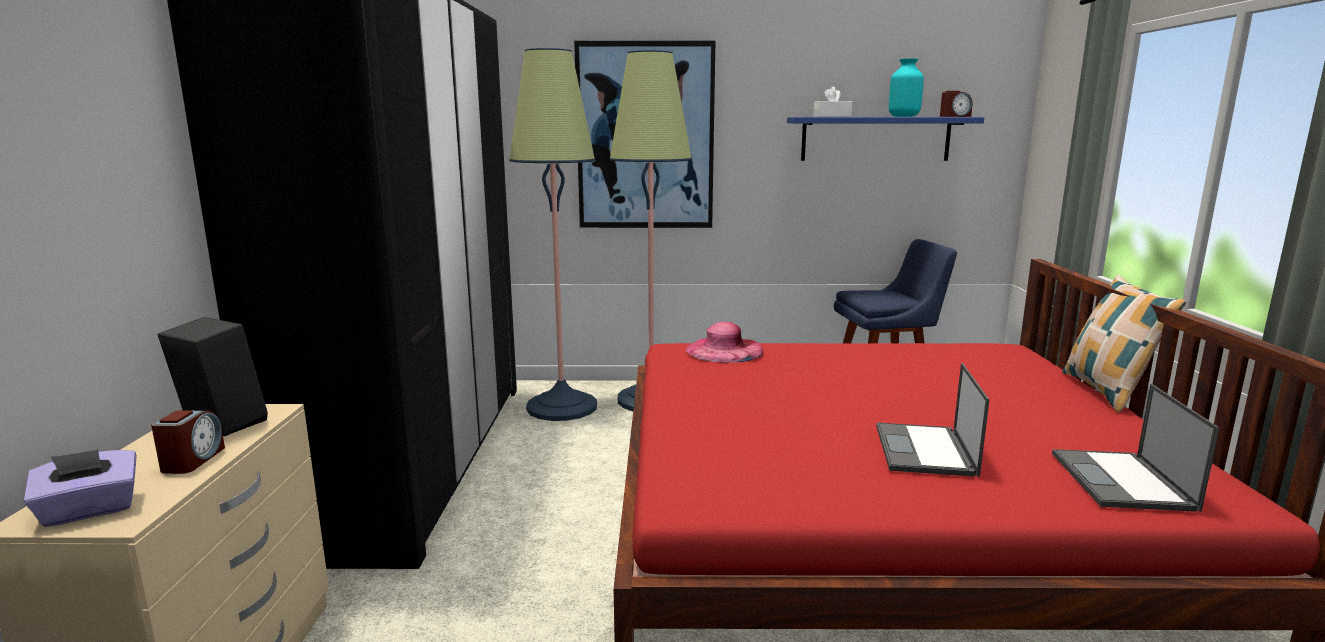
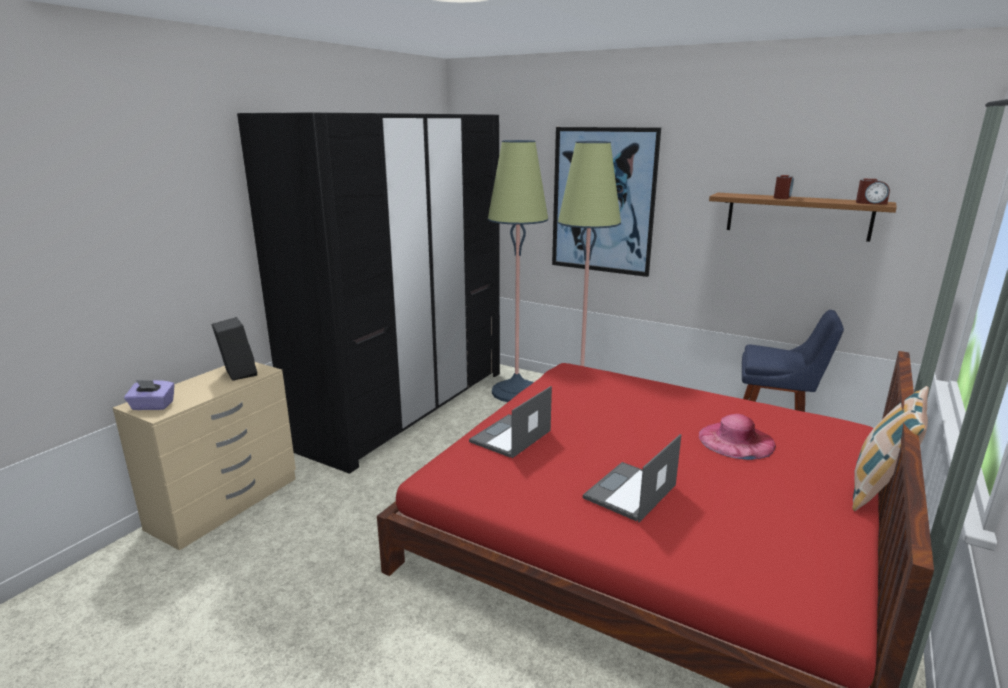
camera: 30 degrees right, 5 degrees up
(192, 460) = (208, 391): alarm clock -> alarm clock (782, 197)
(724, 350) = (598, 378): pink hat -> pink hat (736, 440)
(832, 116) = (748, 196): white tissue box -> none
(875, 139) = (797, 216): blue shelf -> brown shelf
(903, 116) = (819, 199): turquoise vase -> none
(1122, 481) = (748, 562): laptop -> laptop (510, 437)

